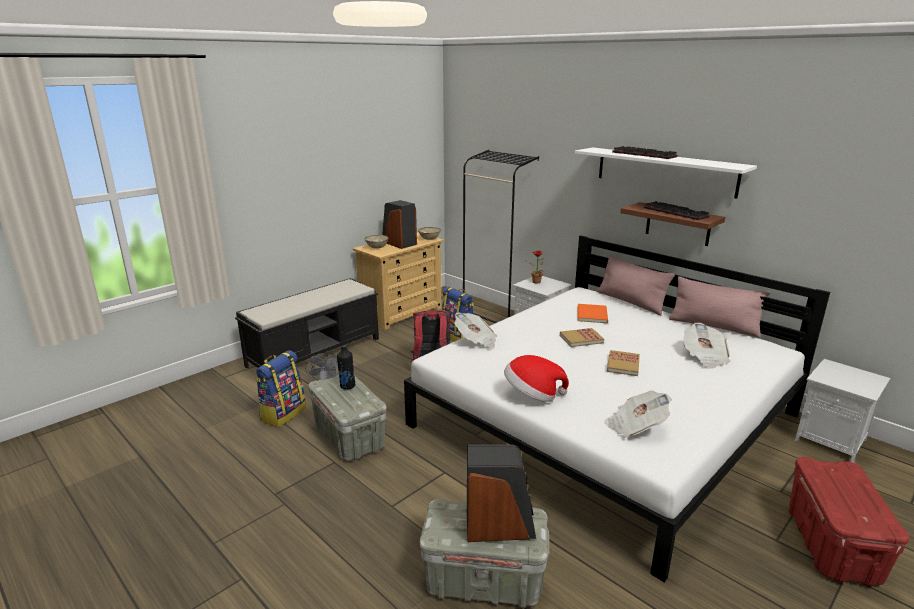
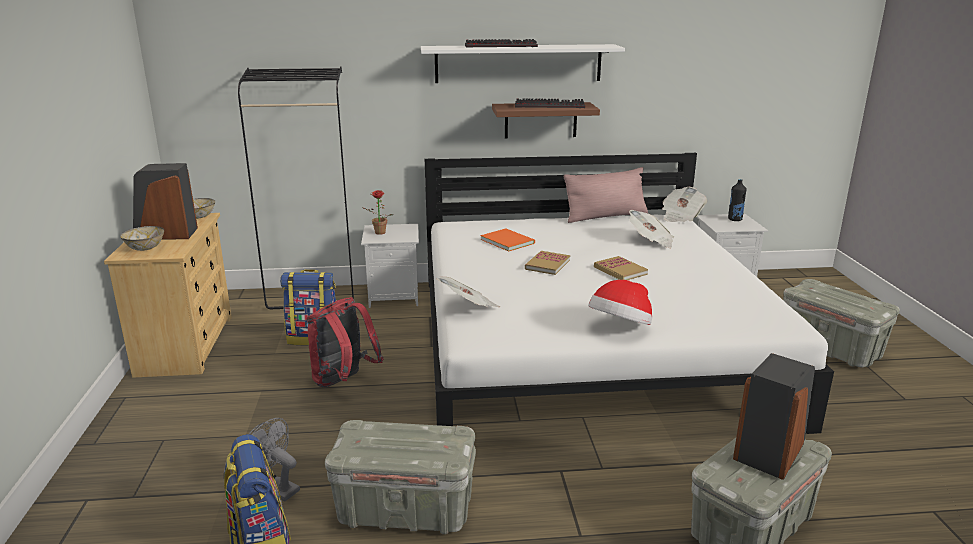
camera: 50 degrees left, 0 degrees up
(315, 351) = (146, 449): black bench -> none
(347, 386) = (386, 435): black bottle -> black bottle (734, 219)
(630, 302) = (510, 219): pink pillow -> none
(635, 427) = (726, 311): newspaper -> newspaper (681, 216)
(832, 546) = (831, 348): red storage box -> grey storage box

